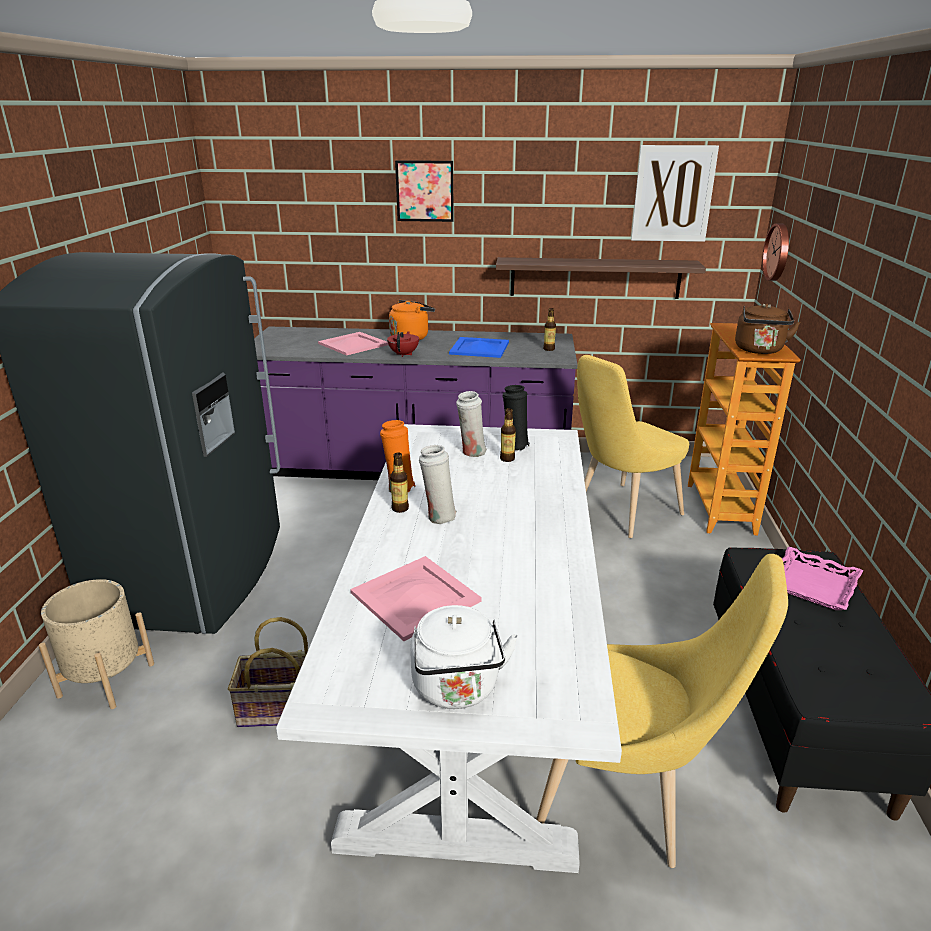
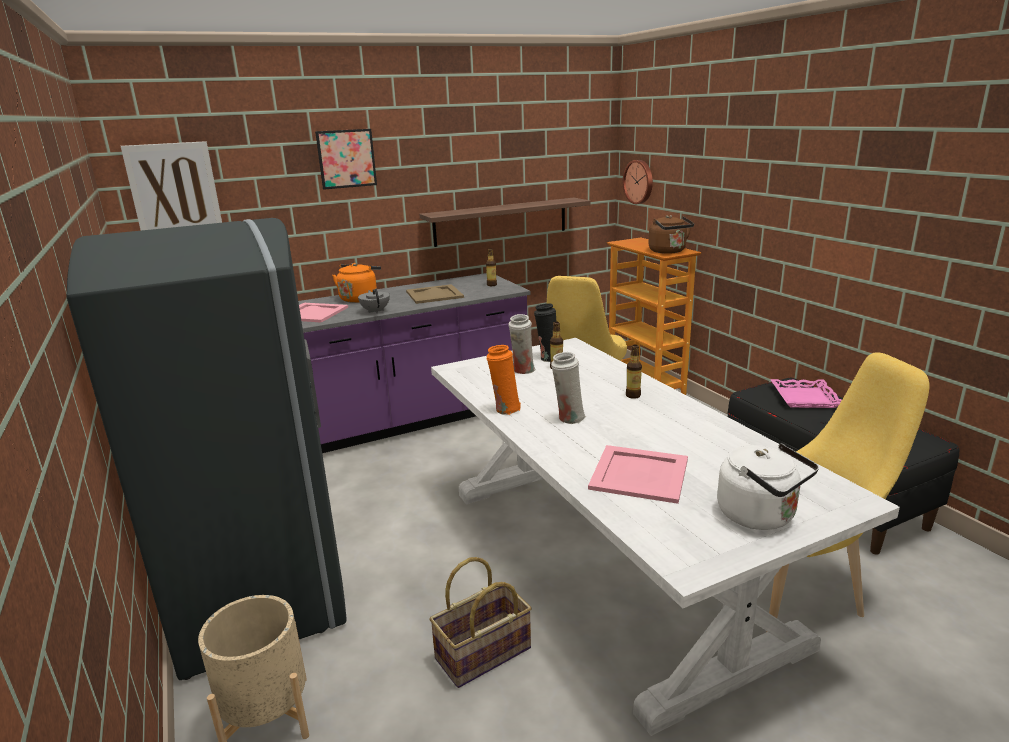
camera: 30 degrees left, 5 degrees down
(400, 508) = (530, 422): bottle -> bottle (633, 395)
(404, 354) = (375, 311): red teapot -> grey teapot
(480, 348) = (435, 294): blue tray -> beige tray
(673, 194) = (550, 145): picture -> picture (174, 191)

